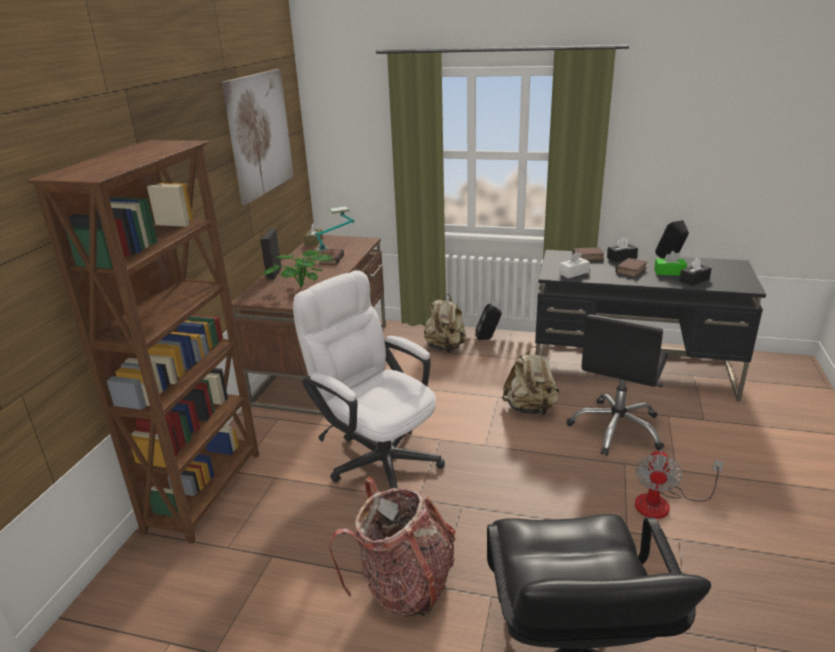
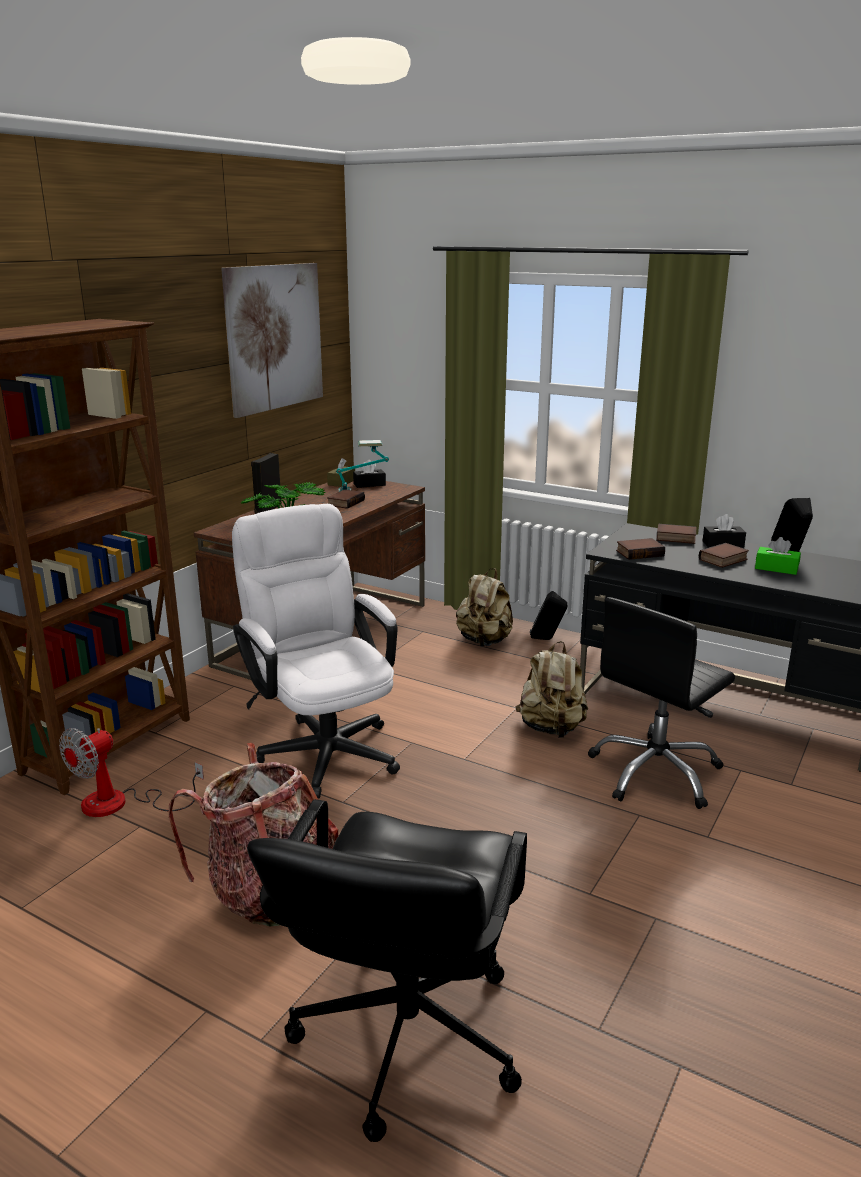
camera: 15 degrees right, 5 degrees down
(573, 273) = (640, 553): white tissue box -> book
(663, 503) = (662, 872): fan -> fan (120, 804)
(694, 280) = (804, 581): black tissue box -> black tissue box (369, 484)

